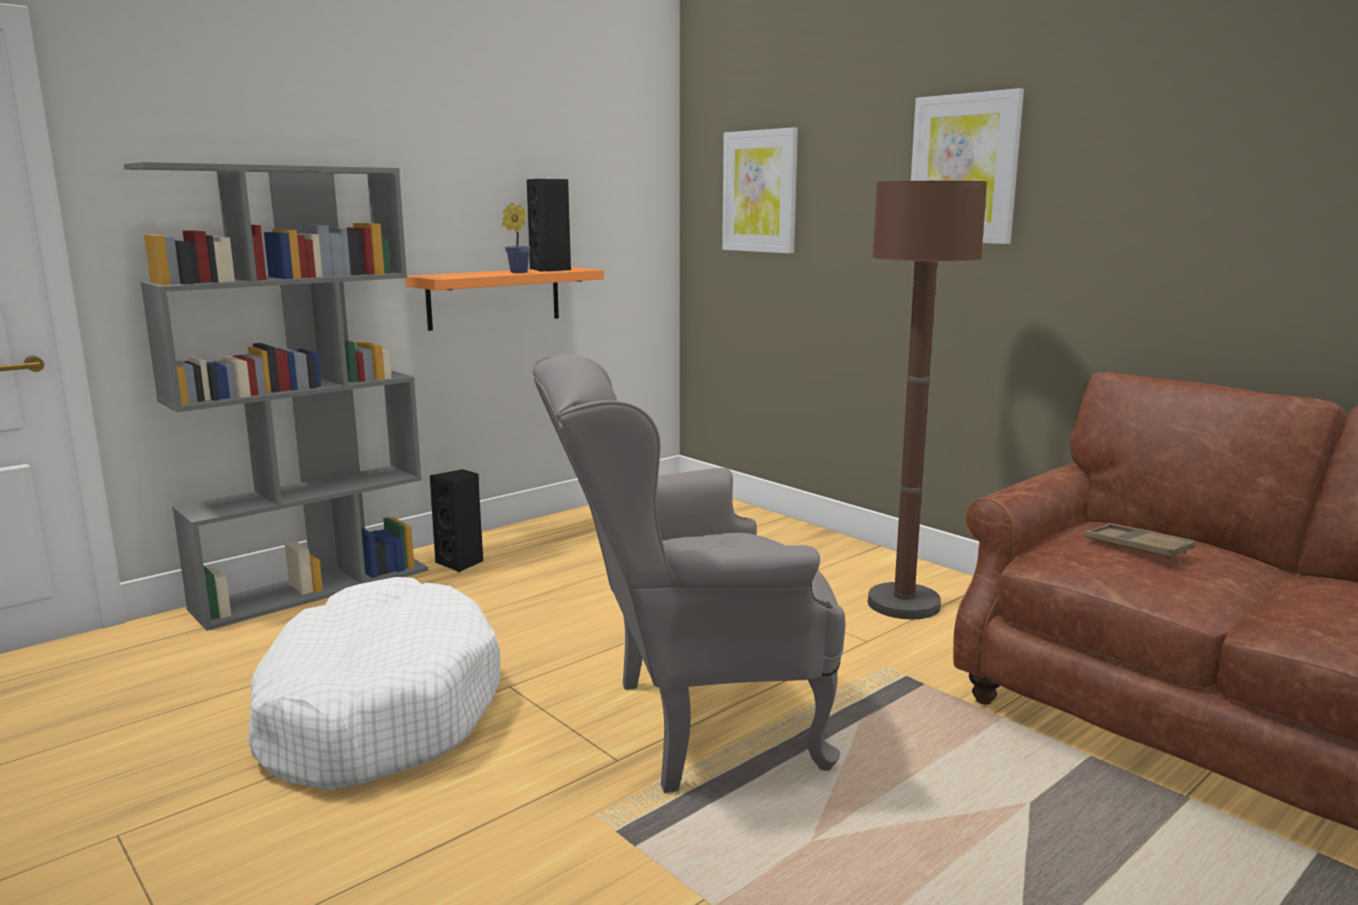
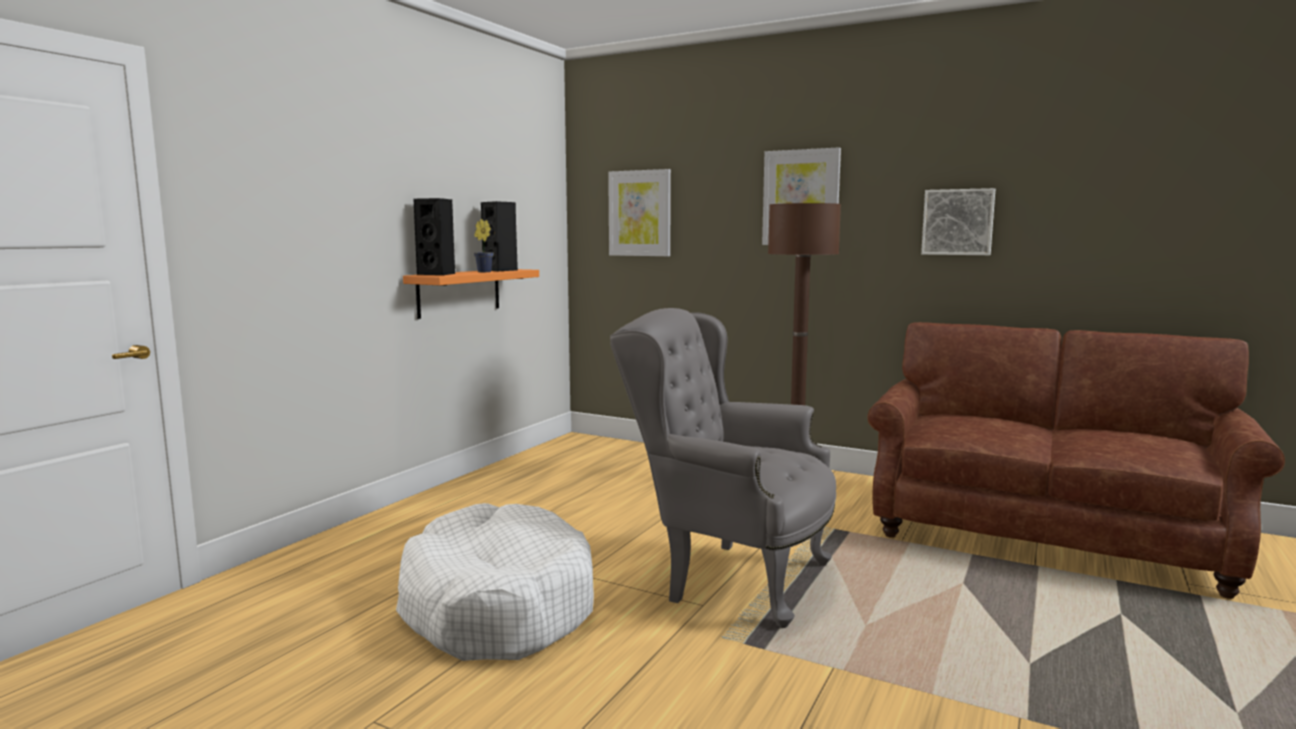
camera: 20 degrees left, 5 degrees down
(314, 588) = (351, 534): grey bookcase -> none
(461, 563) = (458, 502): black speaker -> black speaker (438, 274)
(690, 727) = (731, 578): grey armchair -> grey armchair turned 60 degrees clockwise
(1137, 547) = (972, 423): brown tray -> none
(1197, 209) = (958, 222): none -> picture

